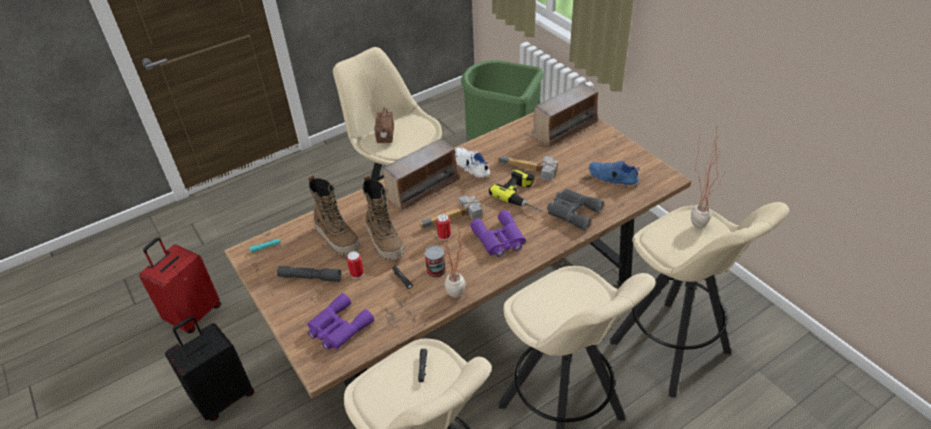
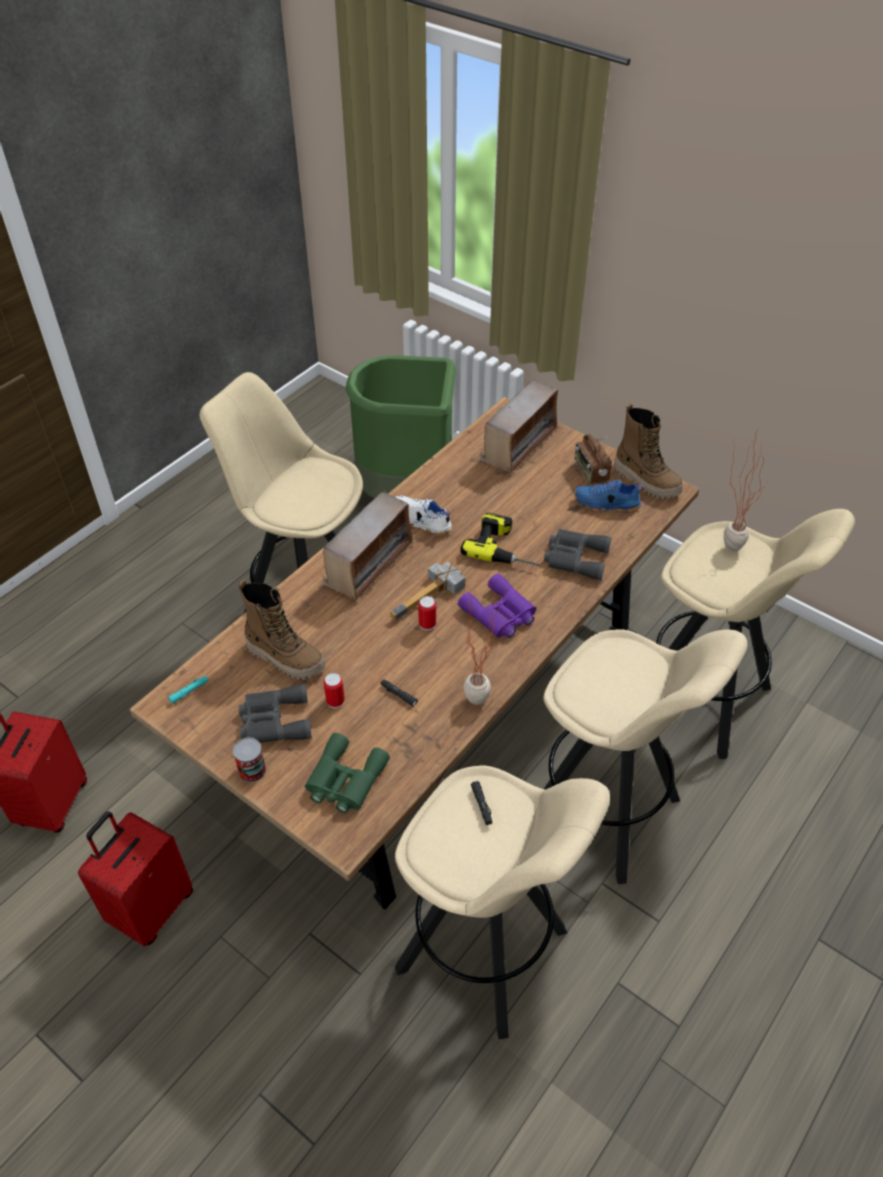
camera: 20 degrees left, 5 degrees up
(223, 397) = (151, 908): black suitcase -> red suitcase
(310, 277) = (273, 720): grey flashlight -> grey binoculars
(338, 328) = (344, 780): purple binoculars -> green binoculars
(385, 136) = (286, 496): radio -> radio (590, 472)
(385, 242) = (352, 648): boot -> boot (646, 481)
(436, 270) = (437, 673): can -> can (252, 770)
(528, 170) = (497, 511): hammer -> none

